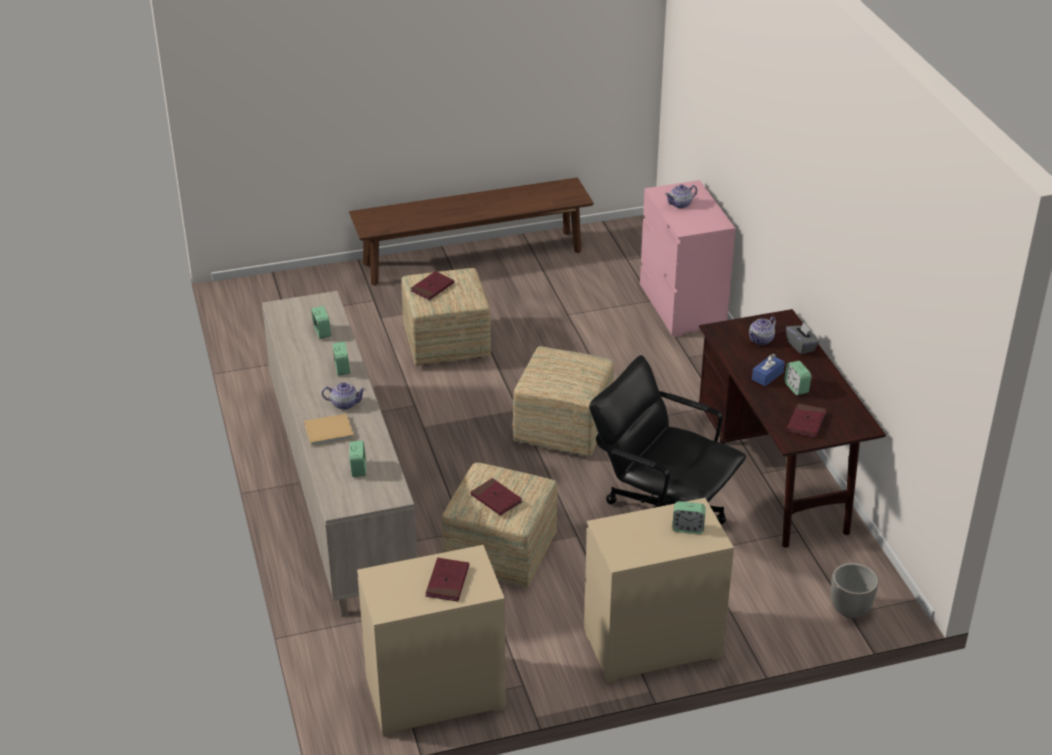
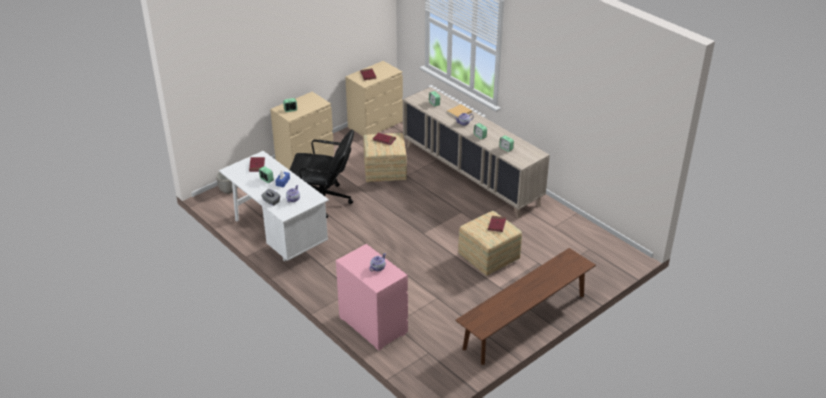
camera: 155 degrees right, 0 degrees up
(563, 430) = (394, 230): ottoman -> none
(777, 477) = (277, 236): brown desk -> white desk

